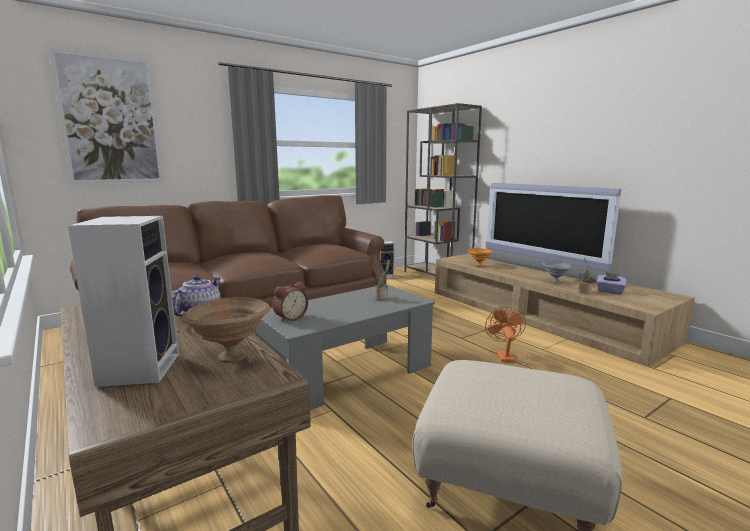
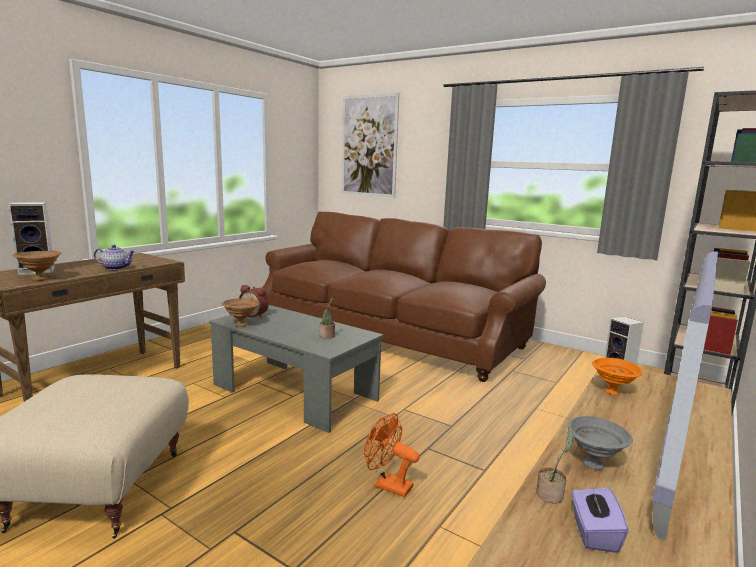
camera: 70 degrees right, 0 degrees up
(319, 324) = (240, 324): none -> brown bowl
(504, 356) = (387, 485): orange fan -> orange fan turned 135 degrees counterclockwise

